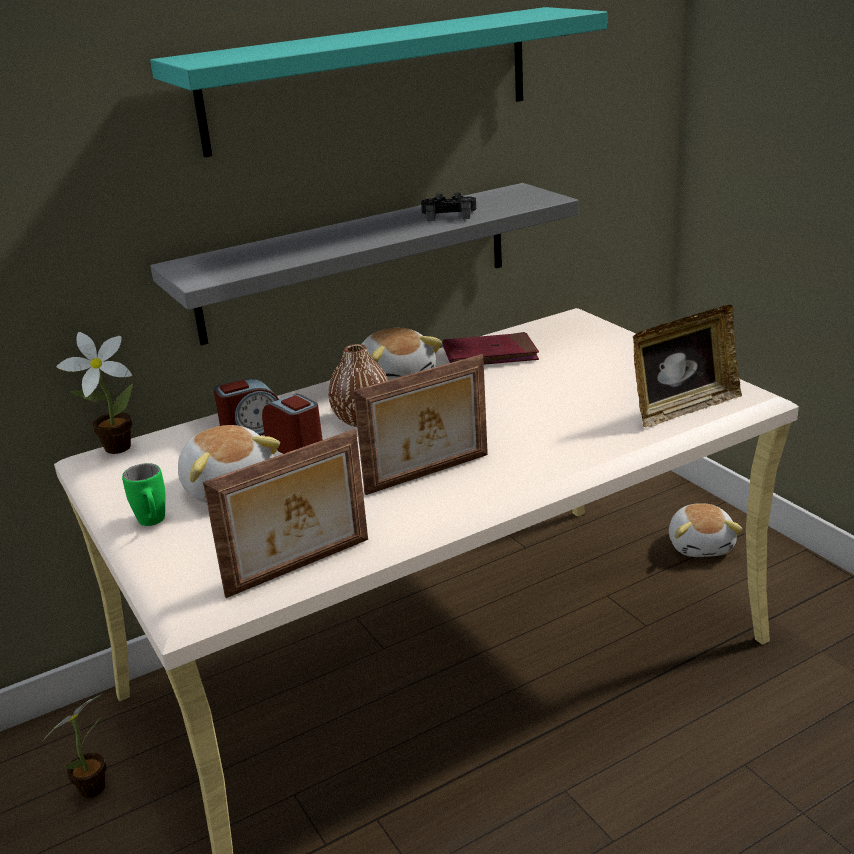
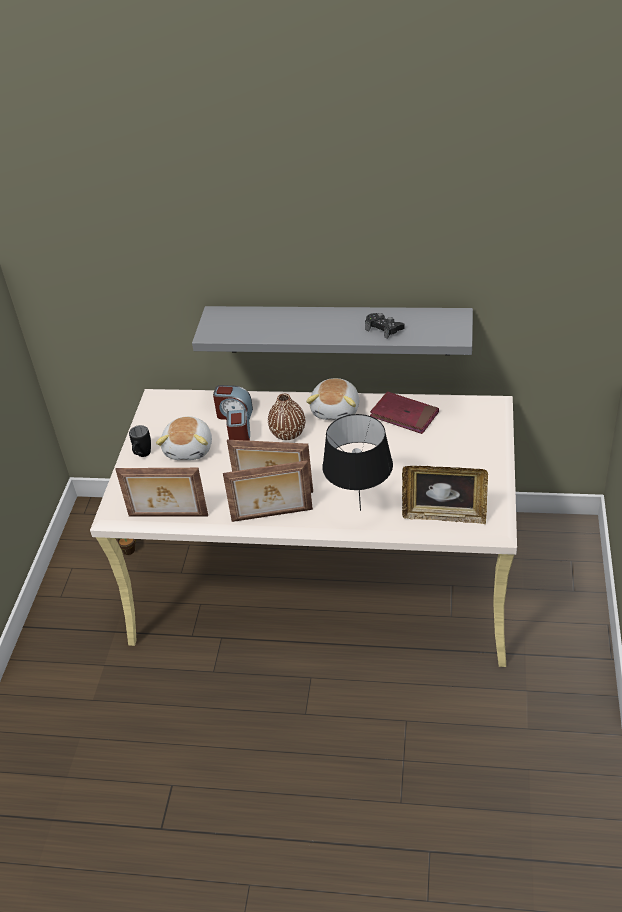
camera: 40 degrees right, 15 degrees up
(113, 448) = (169, 394): potted plant -> none
(153, 523) = (142, 455): green mug -> black mug
(370, 79) = (353, 232): turquoise shelf -> none
(468, 498) = (272, 516): none -> picture frame
(577, 445) = (359, 510): none -> black table lamp
(701, 545) = (546, 584): plush toy -> none

